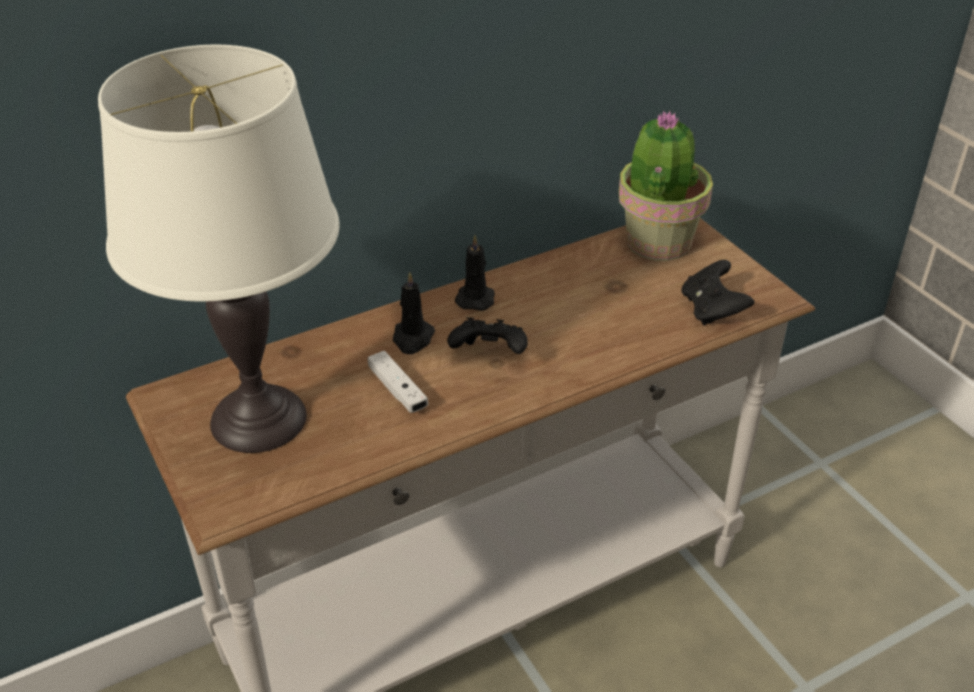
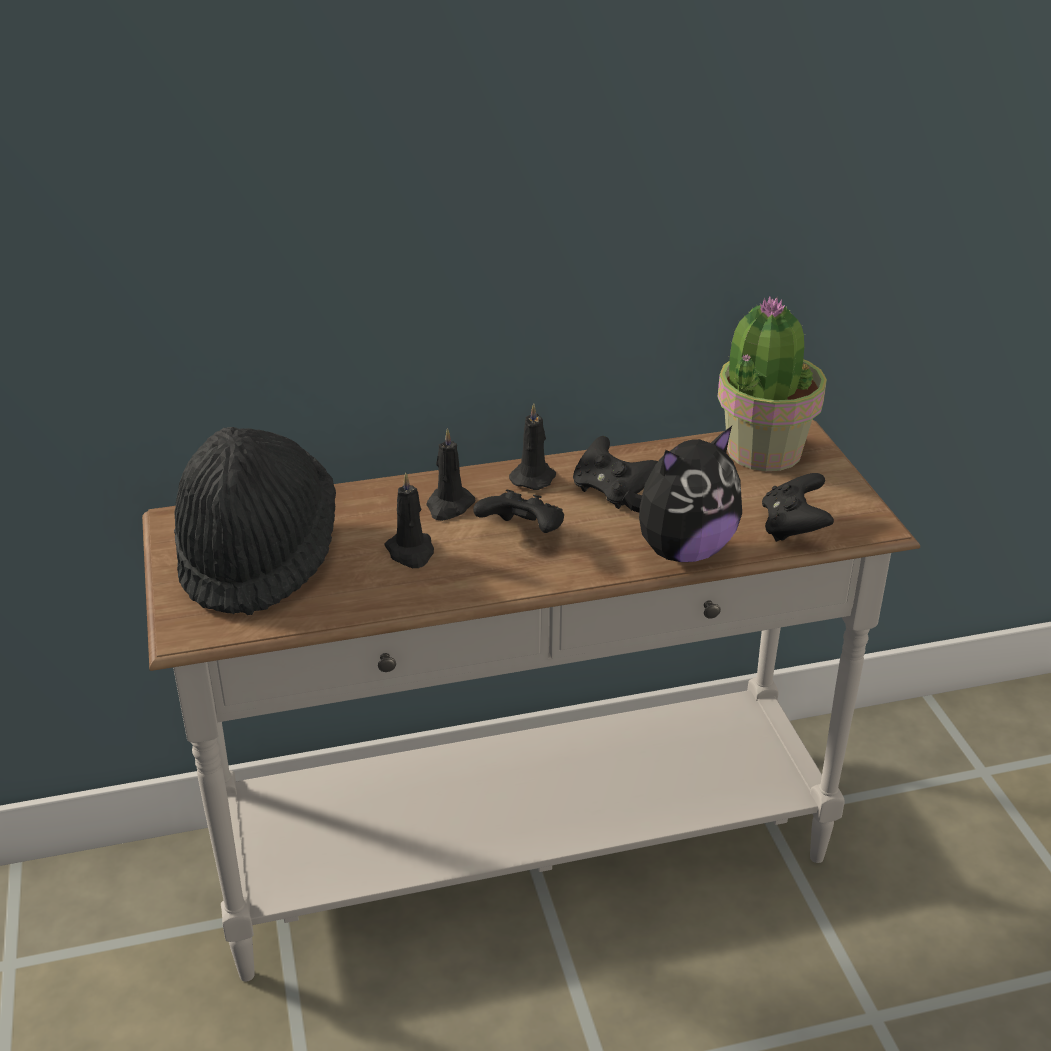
camera: 15 degrees right, 5 degrees down
(258, 419) = (258, 556): white table lamp -> black hat
(397, 390) = (411, 552): white game controller -> black candle
(549, 301) = (612, 492): none -> black game controller
(631, 347) = (682, 550): none -> plush toy

